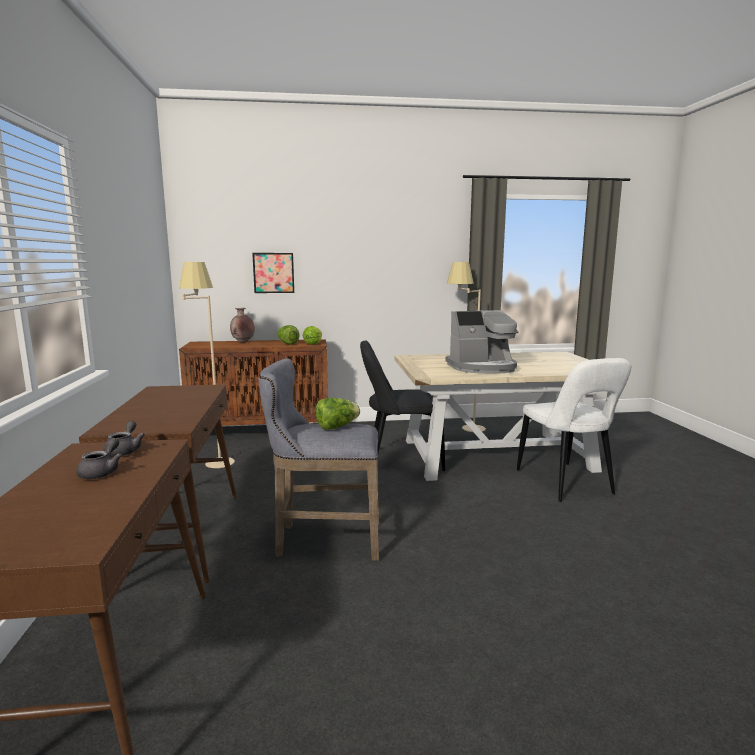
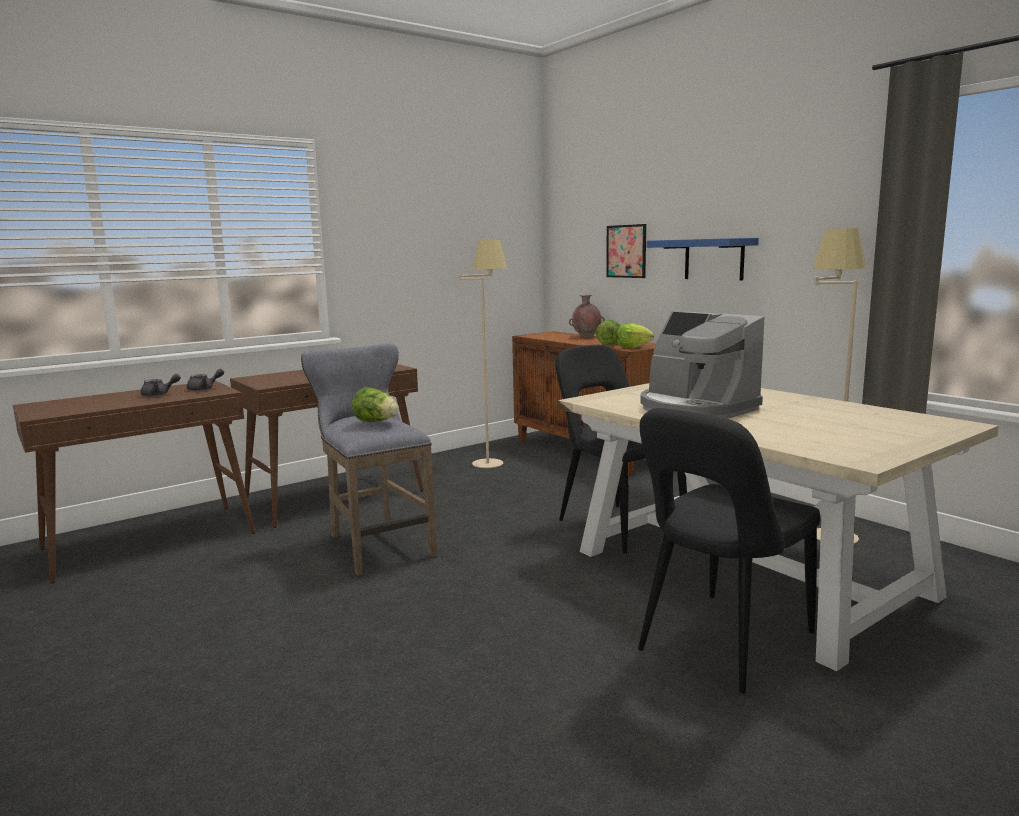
camera: 60 degrees right, 0 degrees up
(355, 278) = (714, 259): none -> blue shelf
(566, 484) = (721, 645): white chair -> black chair

